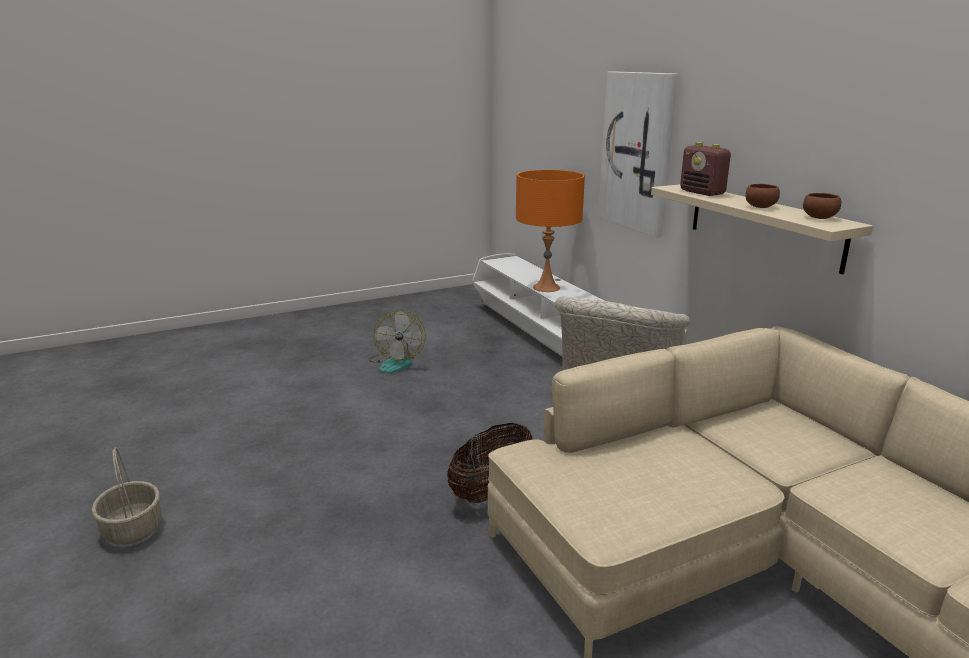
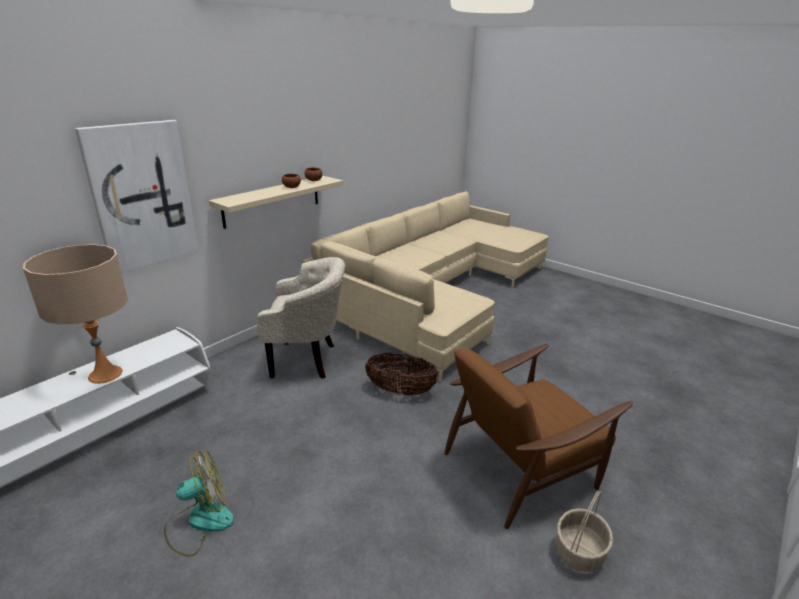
camera: 115 degrees left, 5 degrees up
(262, 541) = (521, 467): none -> brown armchair
(546, 287) = (105, 374): orange table lamp -> beige table lamp
(702, 192) = (249, 196): radio -> none

